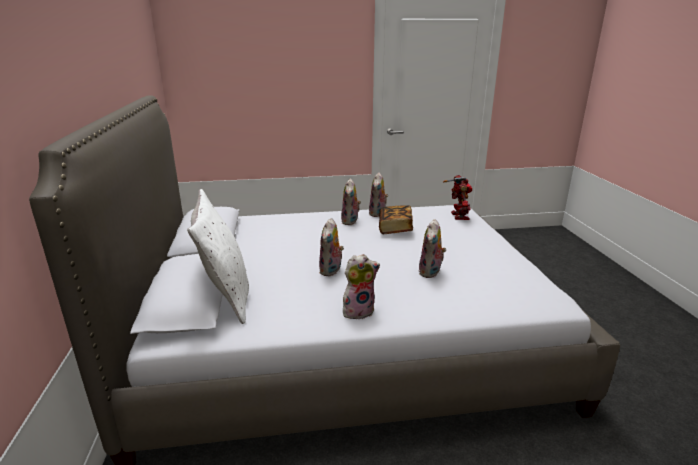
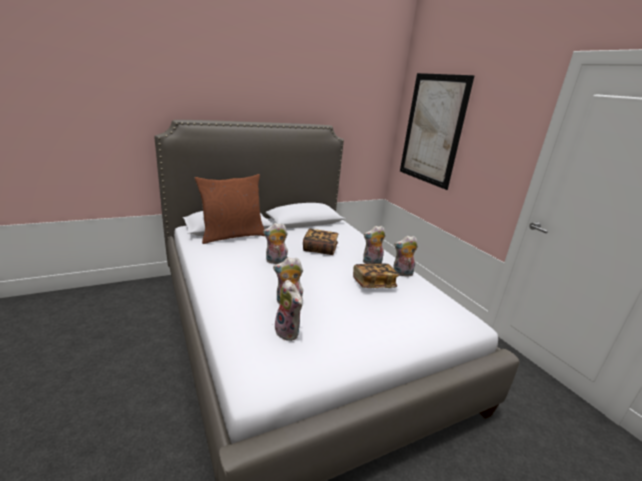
camera: 70 degrees right, 0 degrees up
(226, 296) = (232, 235): white pillow -> brown pillow
(236, 74) = (432, 130): none -> picture
(306, 241) = (320, 249): none -> book
(358, 311) = (221, 276): plush toy -> plush toy (289, 332)
(458, 216) = (441, 321): toy robot -> none

